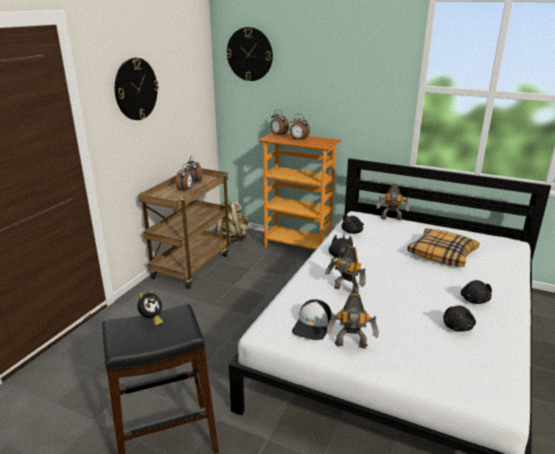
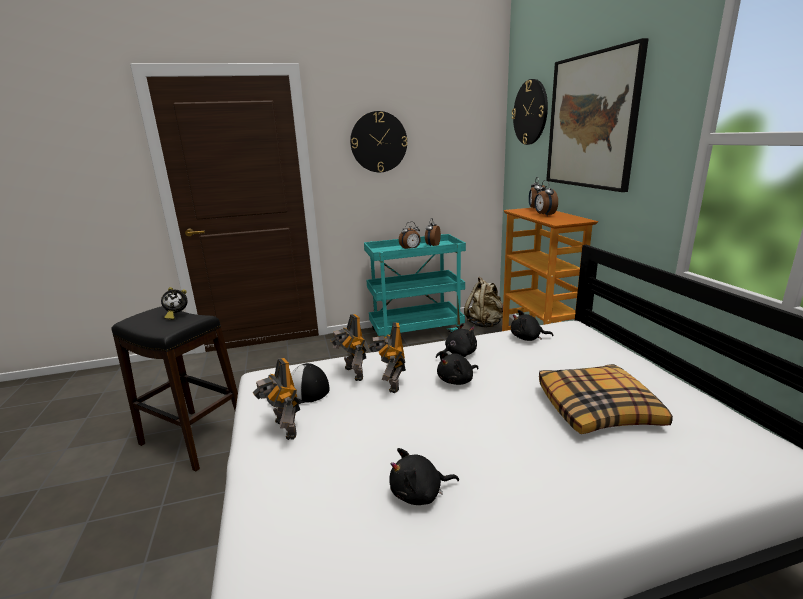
camera: 50 degrees right, 5 degrees down
(192, 265) = (416, 332): brown cart -> turquoise cart
(324, 69) = (591, 121): none -> picture
(391, 219) = (610, 344): toy robot -> toy robot (352, 374)
(474, 300) = (517, 483): black plush toy -> black plush toy (457, 380)

